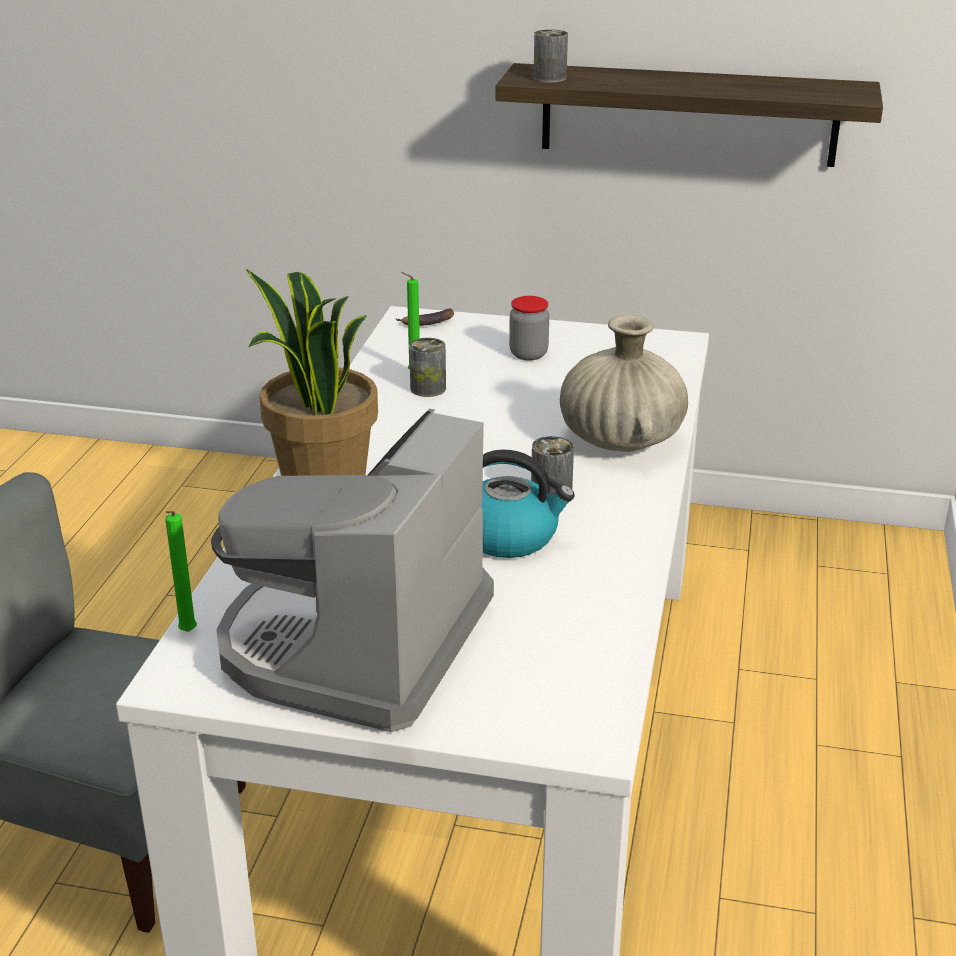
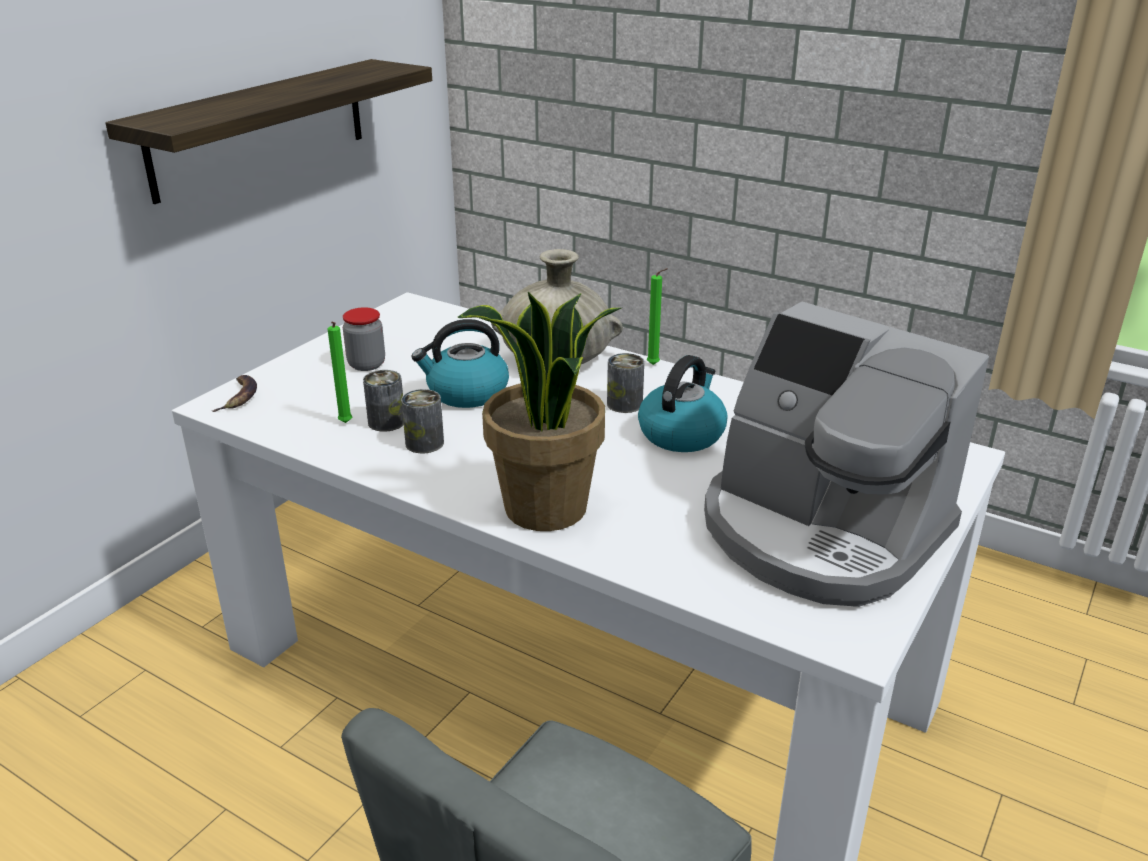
camera: 70 degrees left, 0 degrees up
(187, 633) = (775, 625): green candle -> green candle (655, 365)
(509, 410) = (466, 393): none -> kettle
(549, 78) = (188, 118): can -> can (424, 443)

